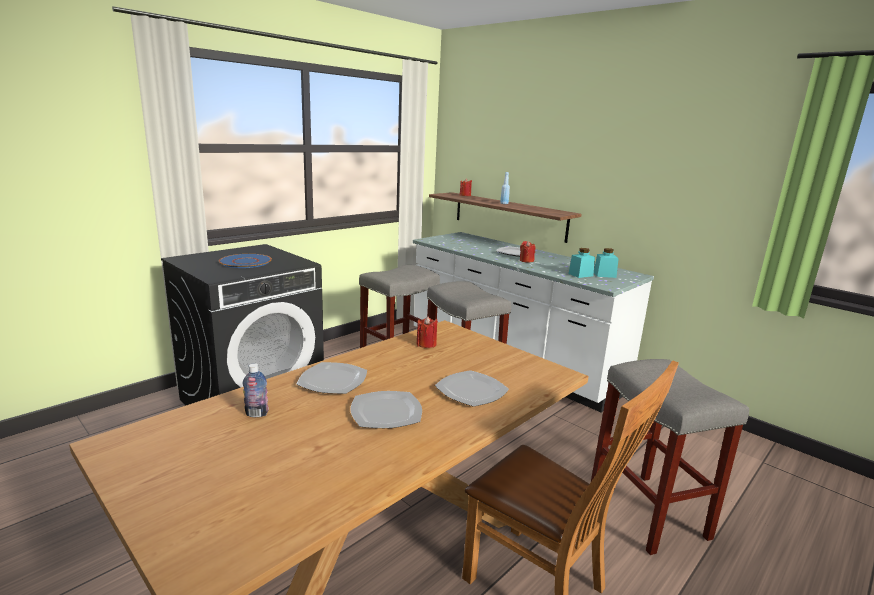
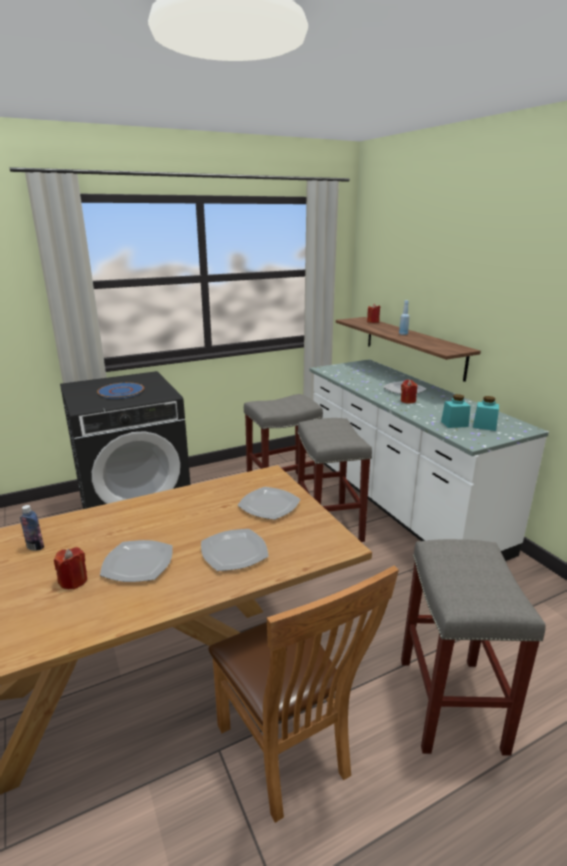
camera: 20 degrees right, 5 degrees up
(333, 380) = (122, 521): plate -> plate (270, 505)
(426, 344) = (236, 491): red candle -> red candle (73, 581)

